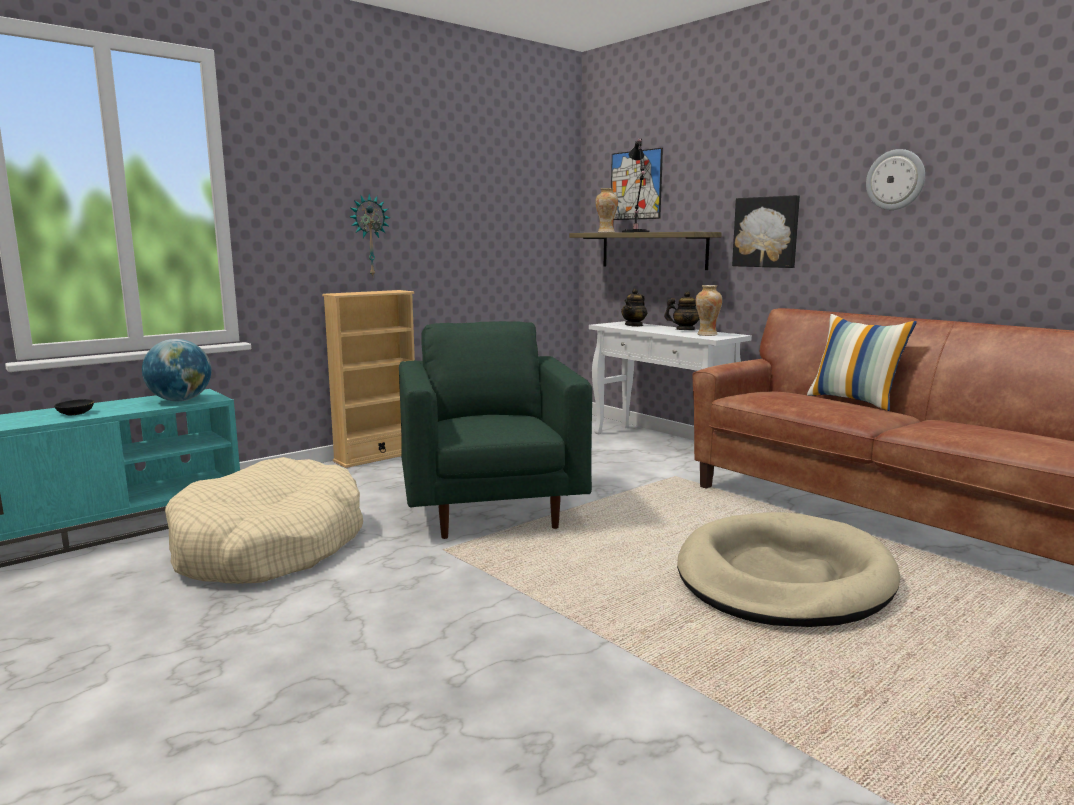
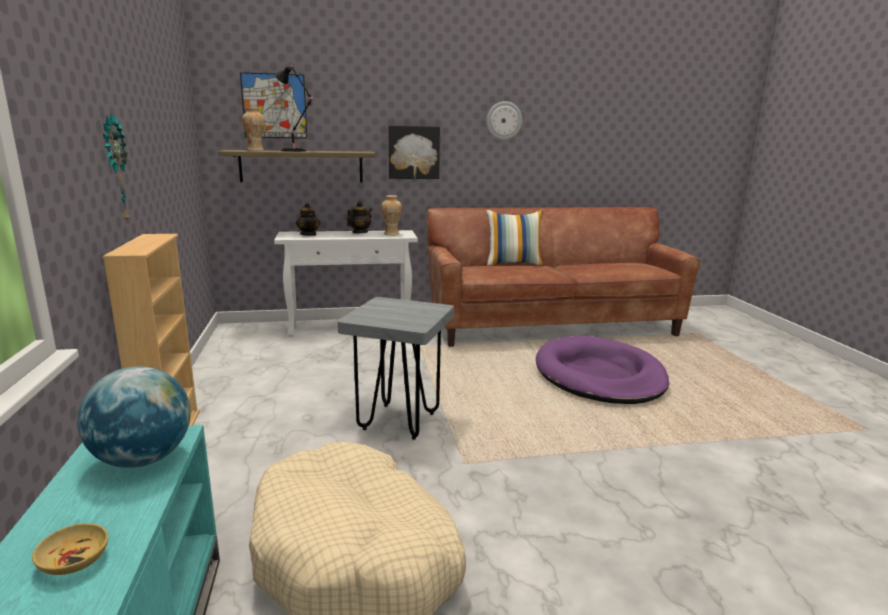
camera: 60 degrees left, 5 degrees up
(76, 413) = (75, 560): black bowl -> beige bowl
(491, 508) = (399, 421): green armchair -> grey stool
(783, 578) = (599, 376): beige dog bed -> purple dog bed

